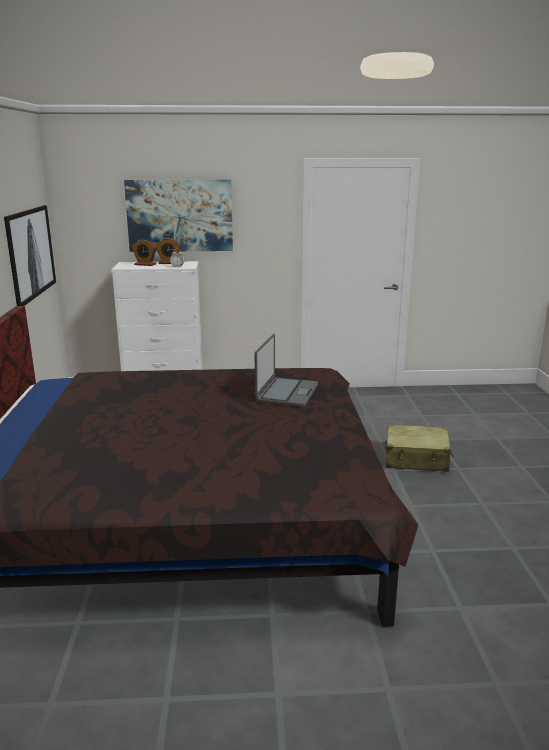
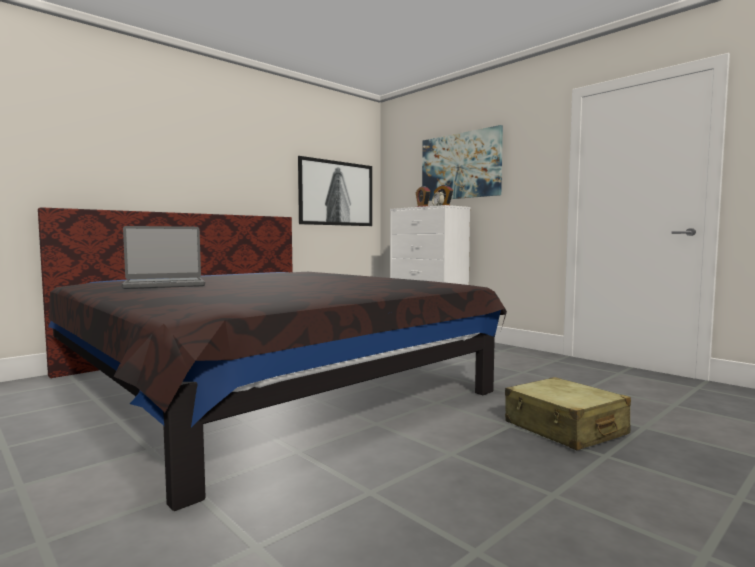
camera: 50 degrees right, 15 degrees down
(286, 393) = (380, 284): laptop -> laptop (164, 285)

